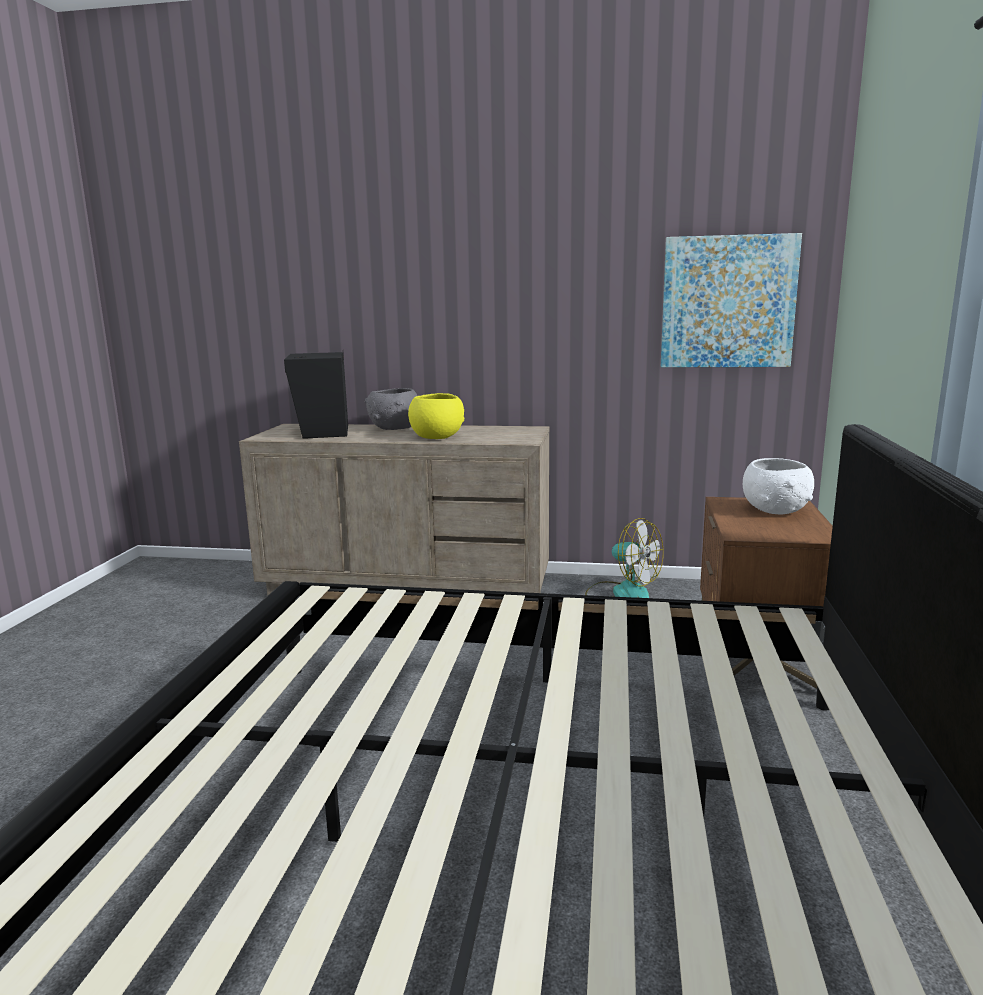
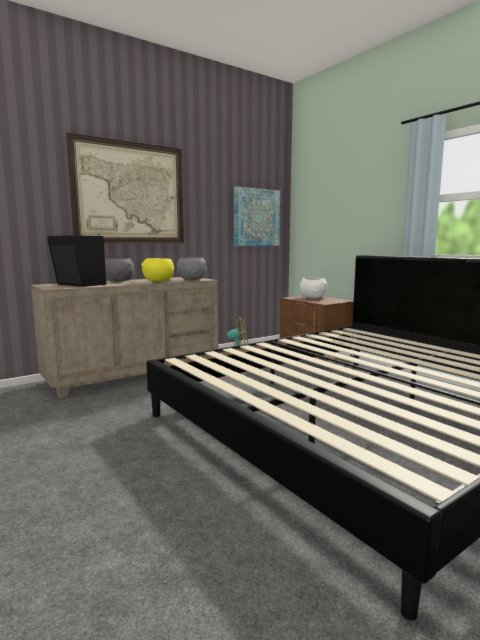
camera: 45 degrees left, 5 degrees down
(436, 273) = (130, 193): none -> picture
(502, 439) = (192, 279): none -> grey bowl

